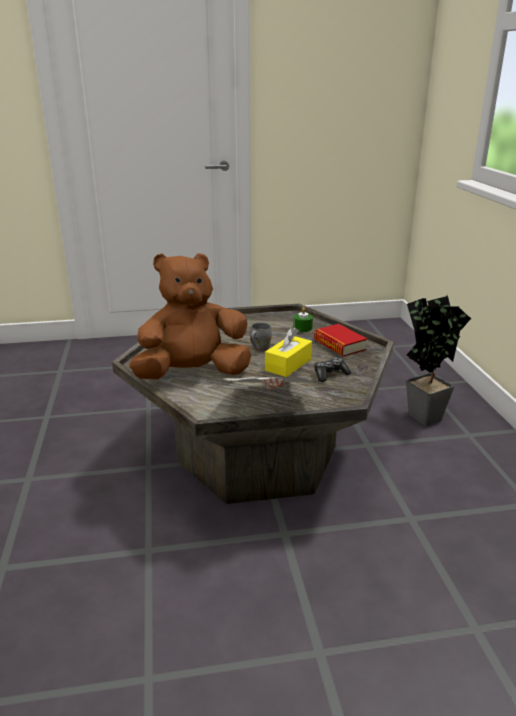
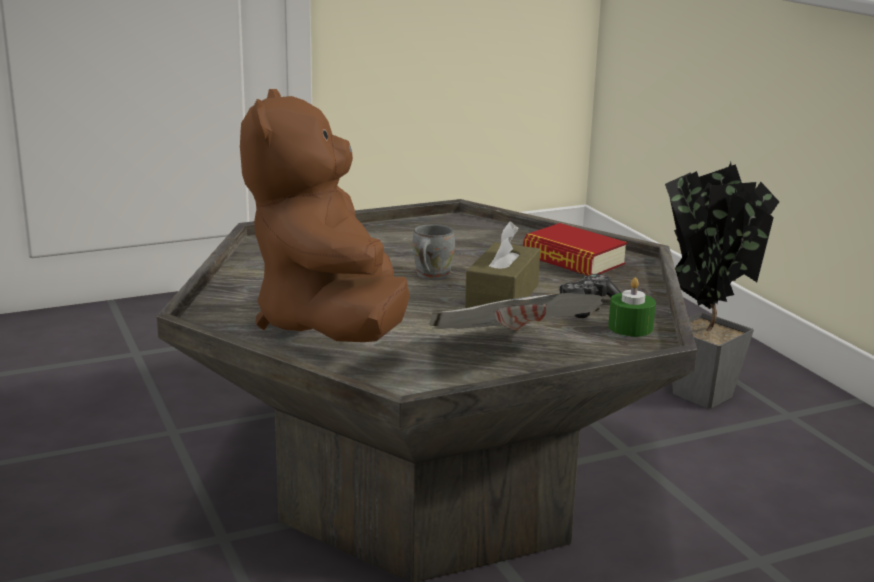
camera: 15 degrees left, 5 degrees down
(193, 374) = (330, 326): brown plush toy -> brown plush toy turned 60 degrees counterclockwise
(288, 365) = (502, 297): yellow tissue box -> brown tissue box
(302, 328) = (488, 238): green candle -> green candle (630, 327)

